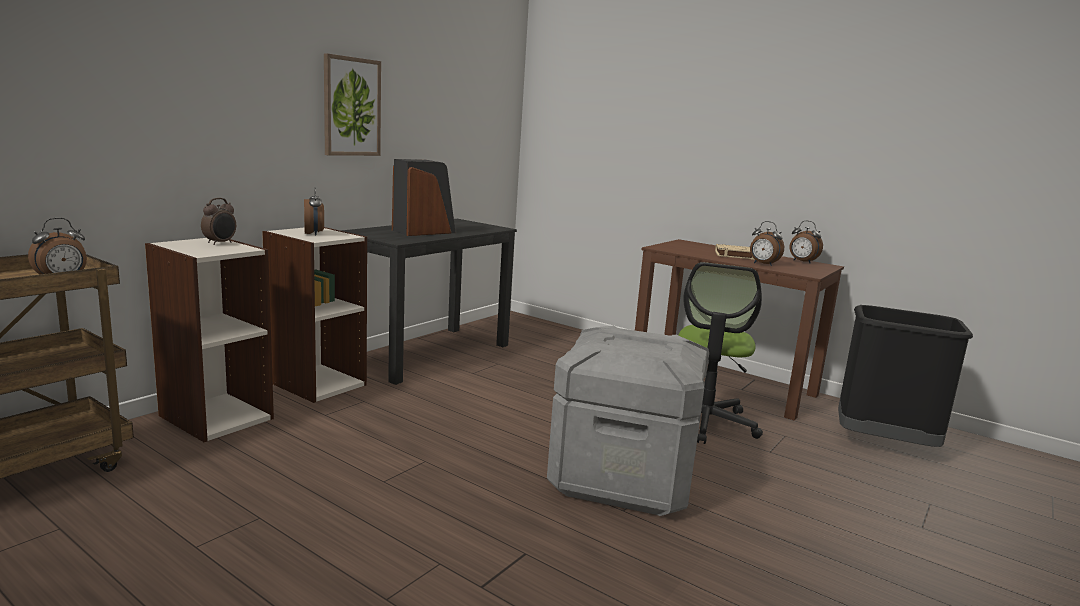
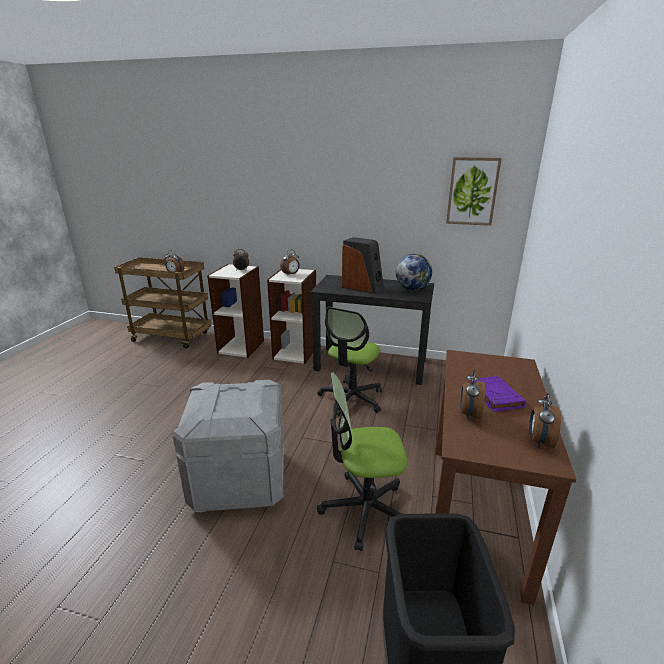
camera: 70 degrees right, 10 degrees up
(351, 107) = (342, 202): picture -> picture (472, 191)
(463, 224) = (412, 288): none -> globe
(499, 381) = (351, 399): none -> office chair
(736, 255) = (495, 396): beige book -> purple book

